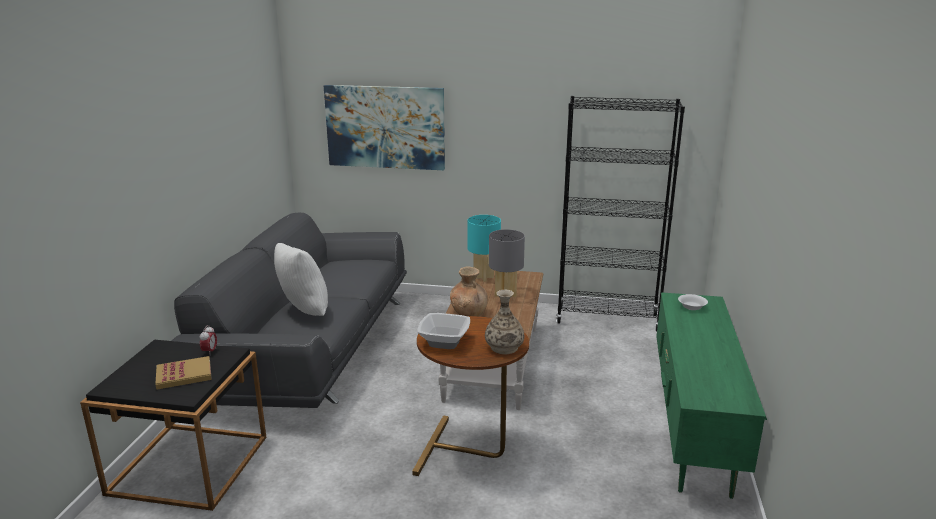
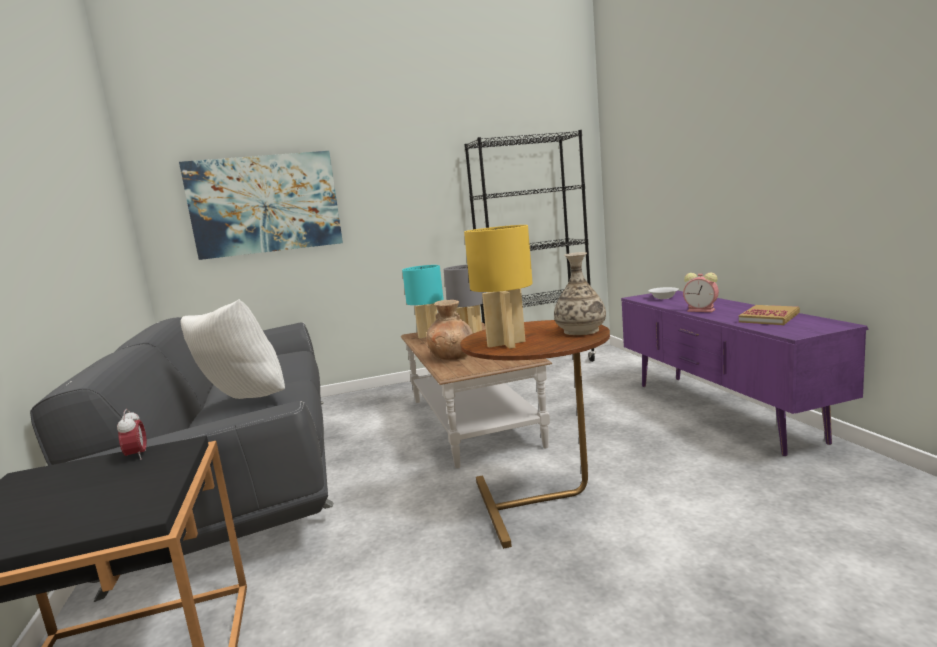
camera: 25 degrees left, 10 degrees down
(184, 375) = (108, 493): book -> book (769, 317)
(444, 342) = (507, 344): bowl -> yellow table lamp
(687, 340) = (702, 310): none -> alarm clock
(692, 430) = (720, 411): green tv stand -> purple tv stand

